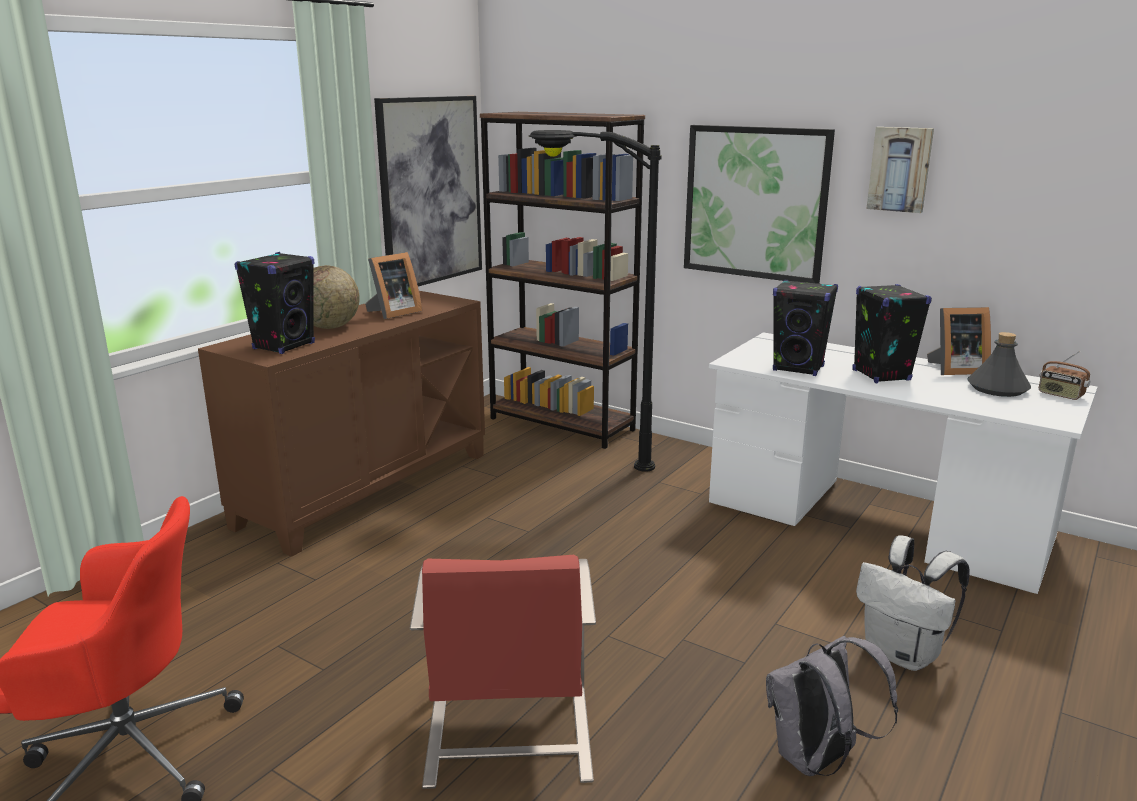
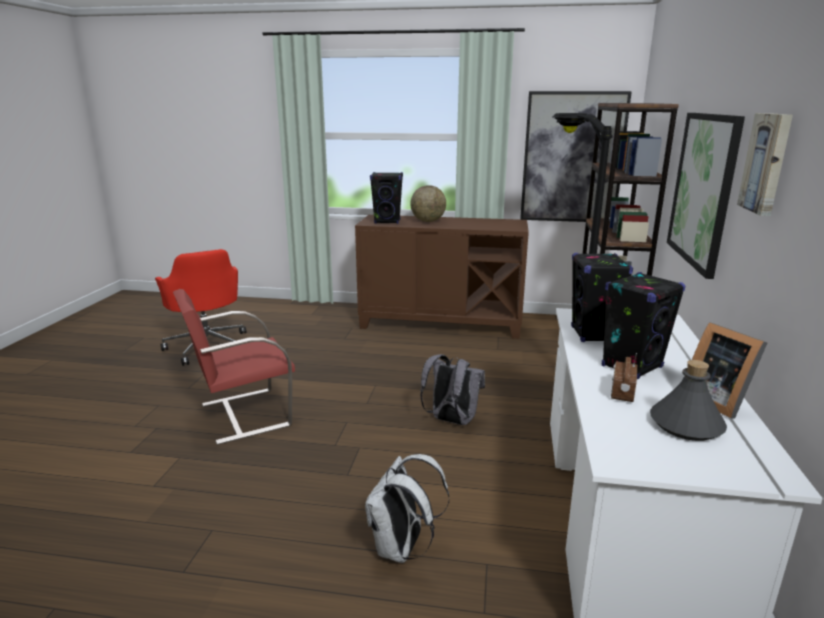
camera: 65 degrees right, 0 degrees up
(393, 313) = (471, 224): picture frame -> none
(816, 760) = (256, 518): grey backpack -> grey backpack (451, 420)
(1060, 395) = (728, 466): radio -> radio (621, 393)

